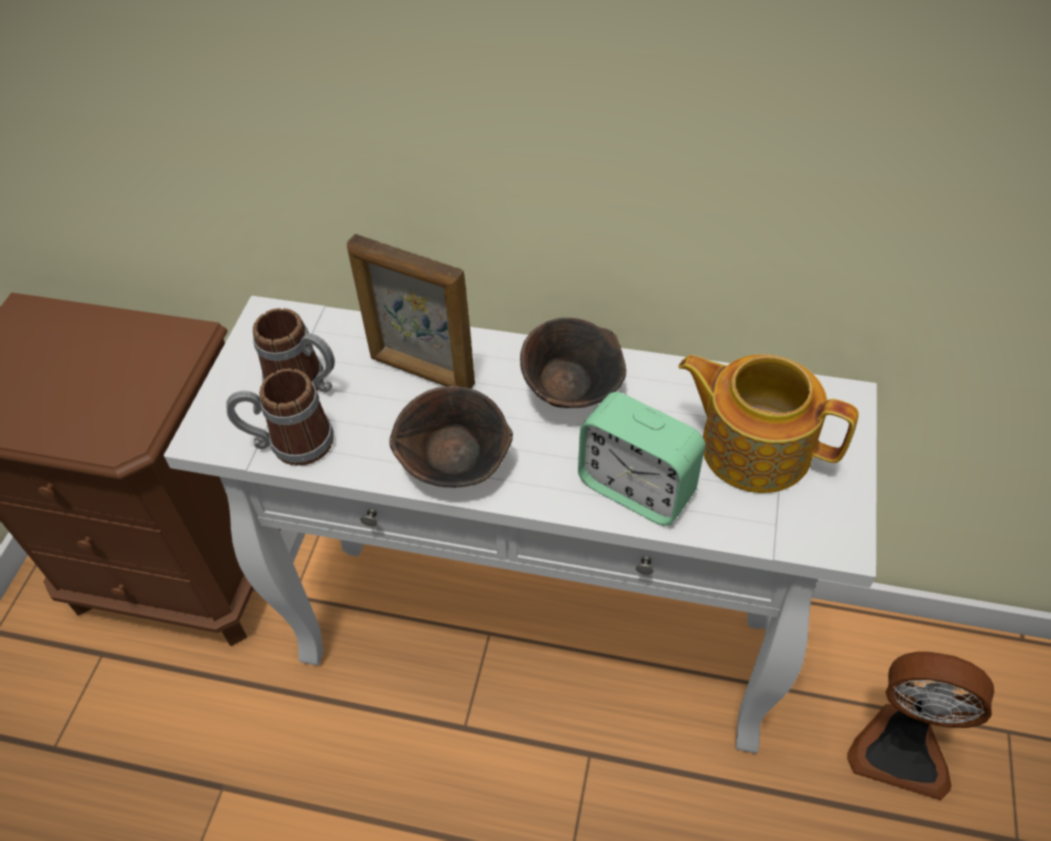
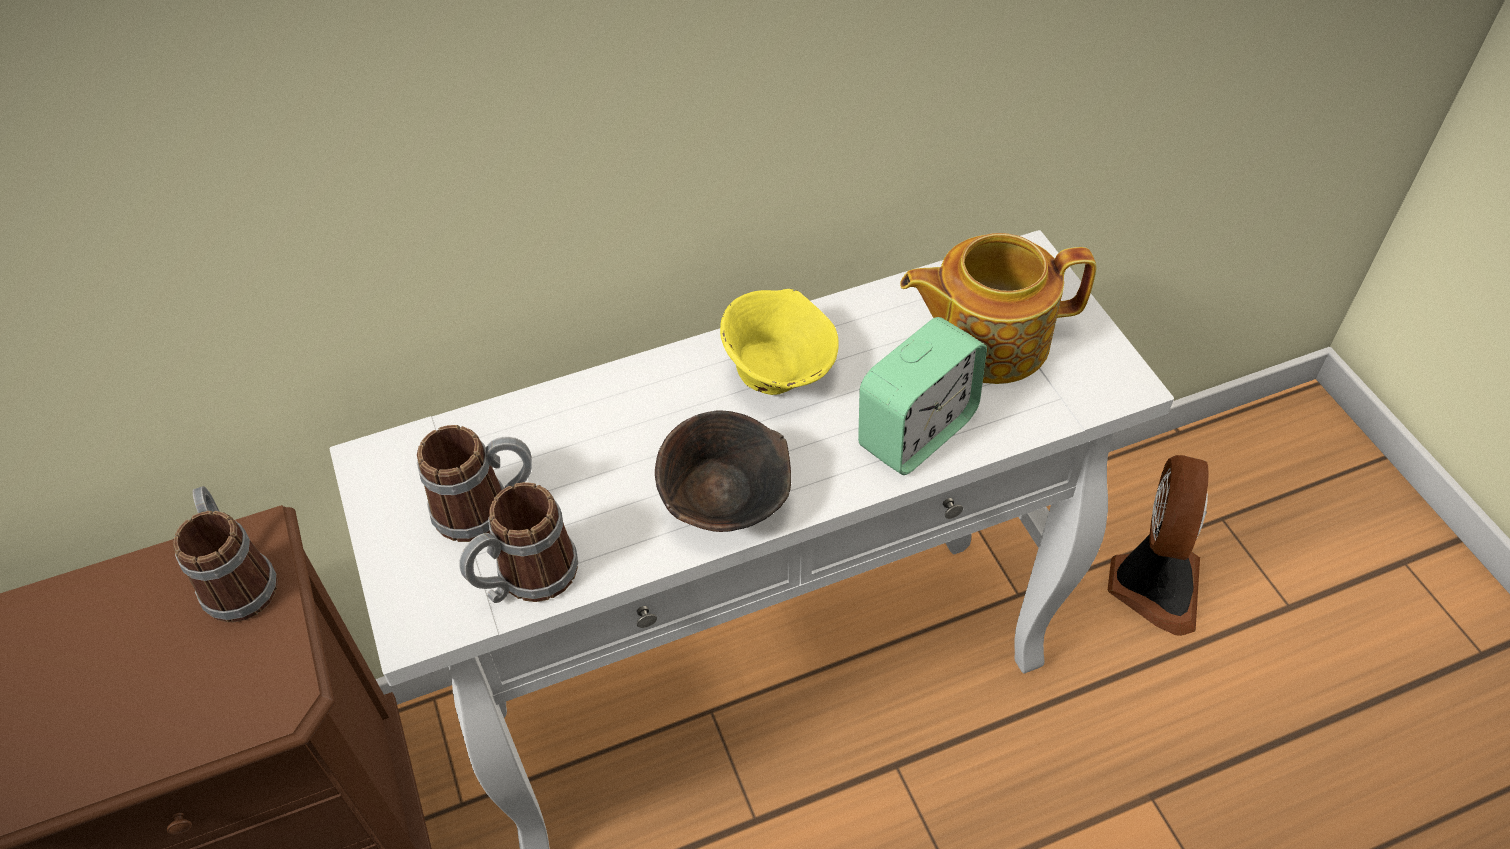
camera: 35 degrees left, 0 degrees up
(160, 355) = (238, 578): none -> mug
(421, 372) = (605, 431): picture frame -> none
(572, 392) = (778, 373): brown bowl -> yellow bowl
(636, 488) = (916, 432): alarm clock -> alarm clock turned 45 degrees counterclockwise
(901, 747) = (1152, 584): fan -> fan turned 60 degrees counterclockwise

